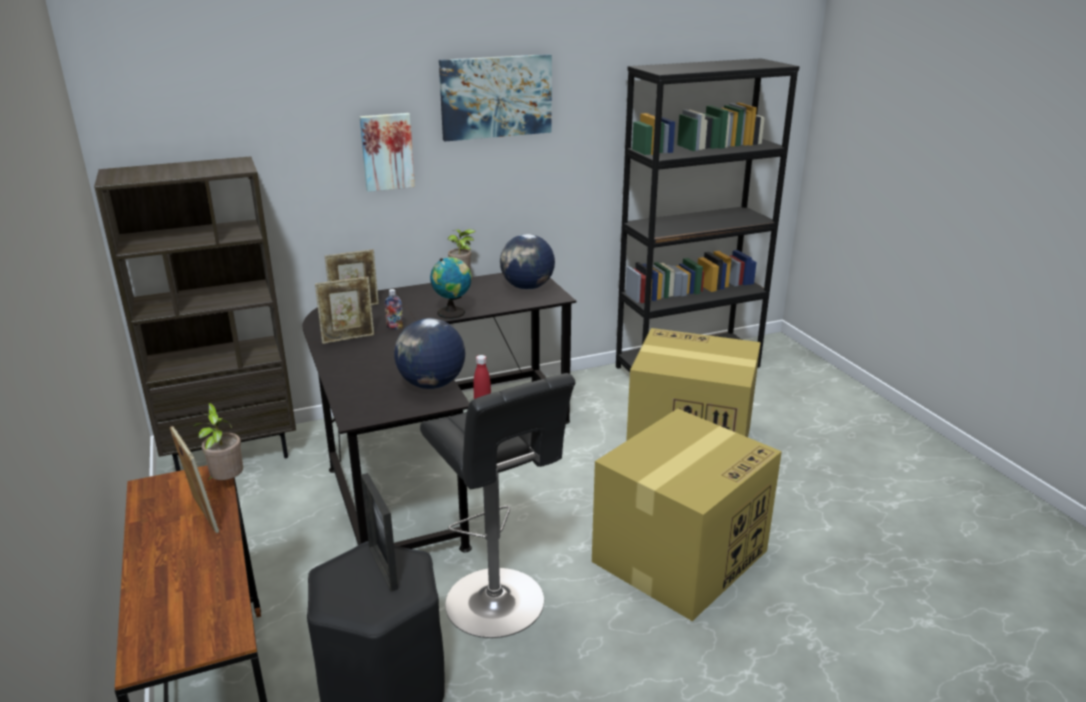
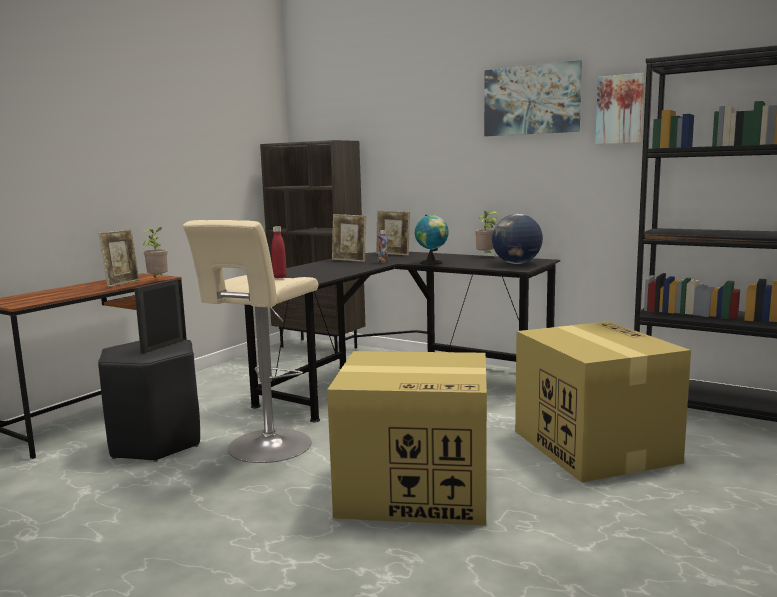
camera: 55 degrees right, 15 degrees down
(387, 151) = (445, 143): picture -> picture (620, 109)
(431, 384) = (321, 277): globe -> none
(499, 606) = (266, 448): black stool -> beige stool

